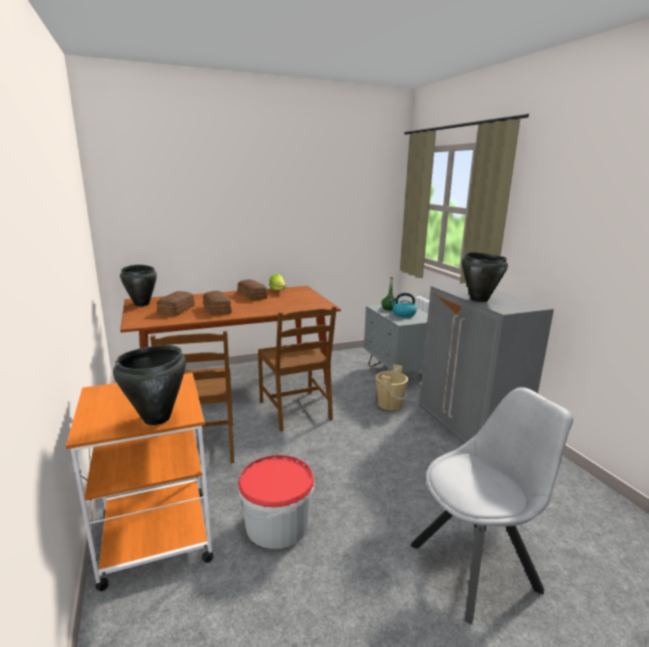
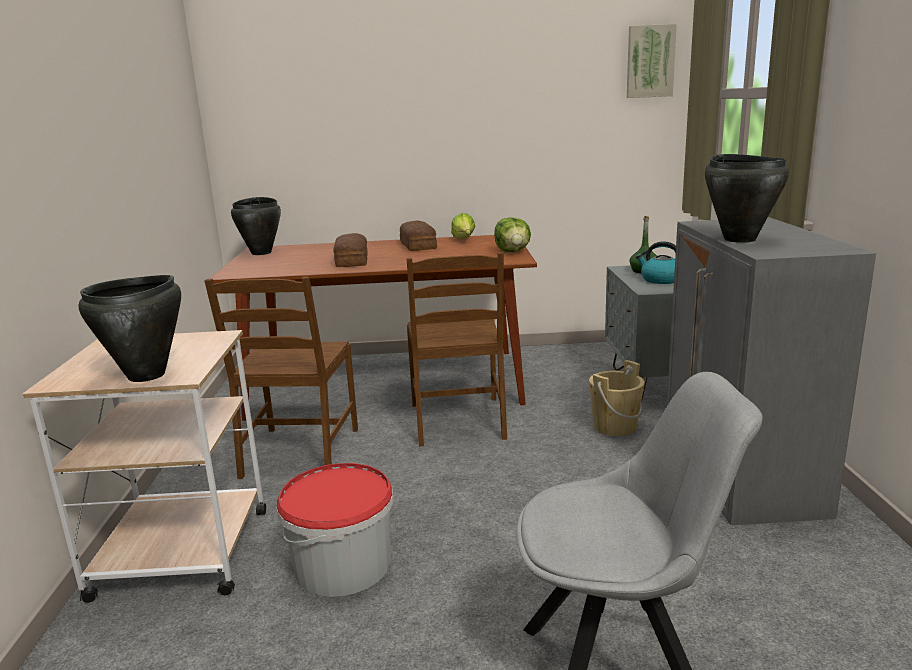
camera: 20 degrees right, 0 degrees up
(156, 534) = (183, 551): orange cart -> beige cart
(175, 310) = (296, 260): bread -> none
(318, 300) = (513, 251): none -> lettuce
(381, 183) = (650, 61): none -> picture

